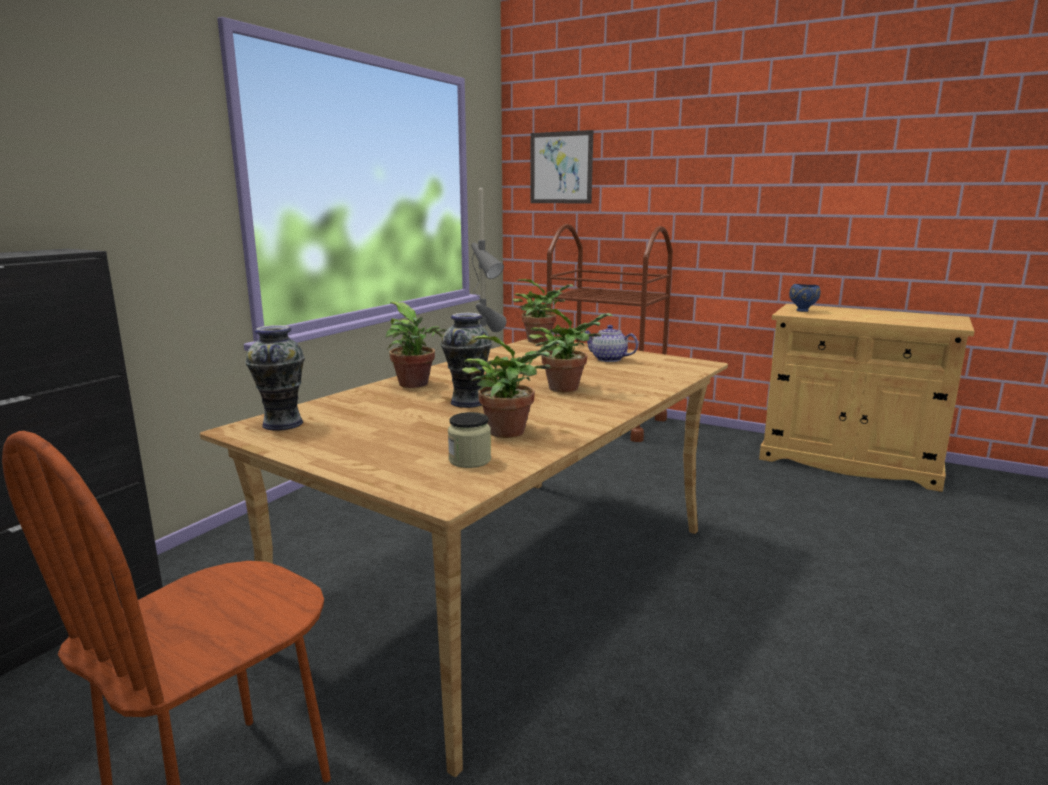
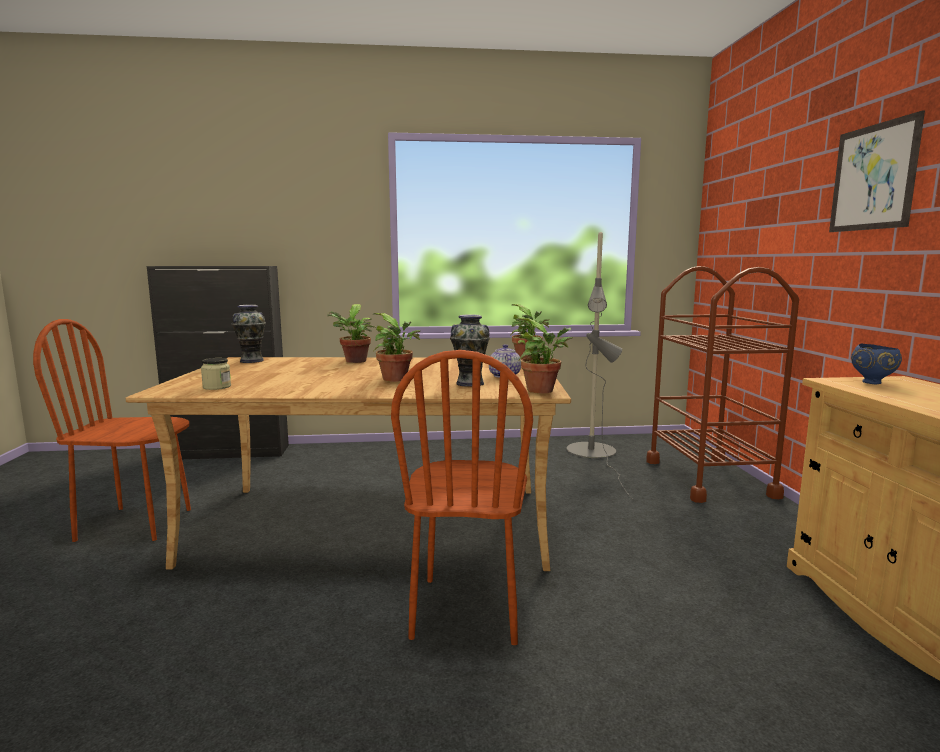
camera: 55 degrees right, 5 degrees down
(468, 402) = (331, 372): vase -> vase (470, 383)
(511, 431) = (279, 385): potted plant -> potted plant (543, 391)
(561, 168) = (733, 210): picture -> picture (873, 177)
(732, 587) = (466, 609): none -> brown chair

